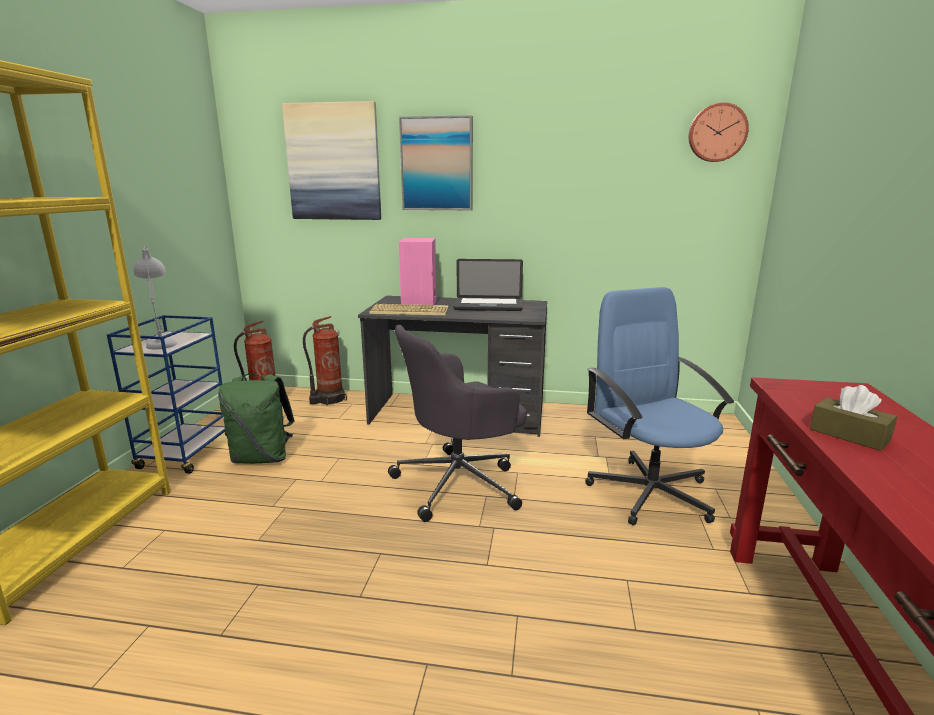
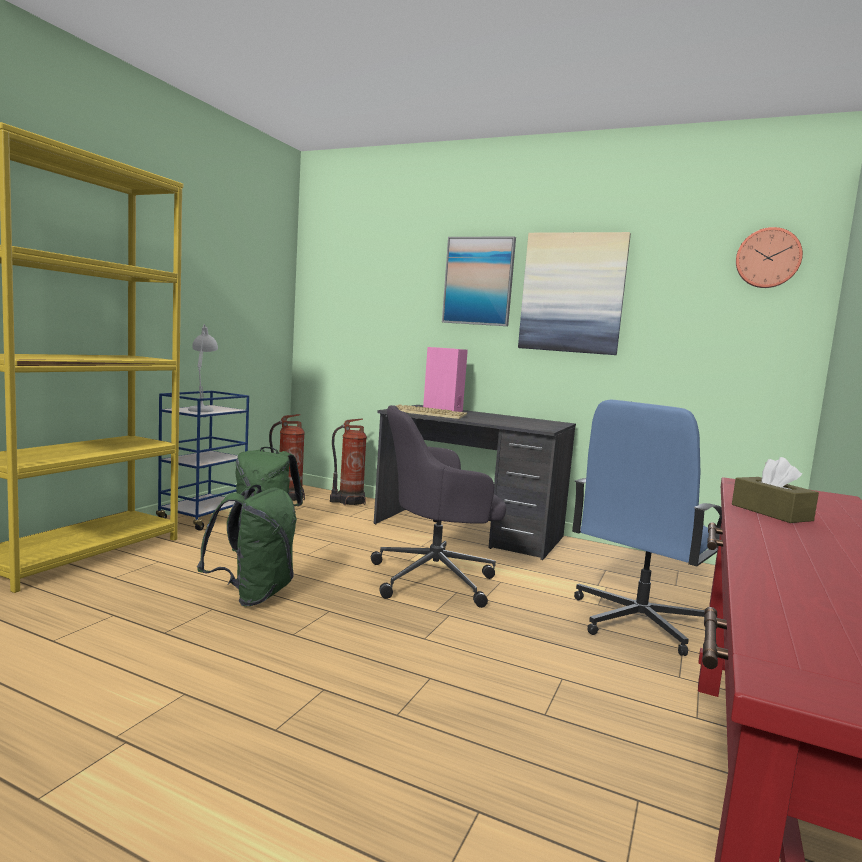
camera: 15 degrees right, 10 degrees down
(292, 552) = (253, 595): none -> green backpack
(334, 162) = (387, 277): picture -> picture (572, 293)
(488, 306) = (509, 419): laptop -> none
(650, 492) = (637, 621): blue office chair -> blue office chair turned 135 degrees counterclockwise

